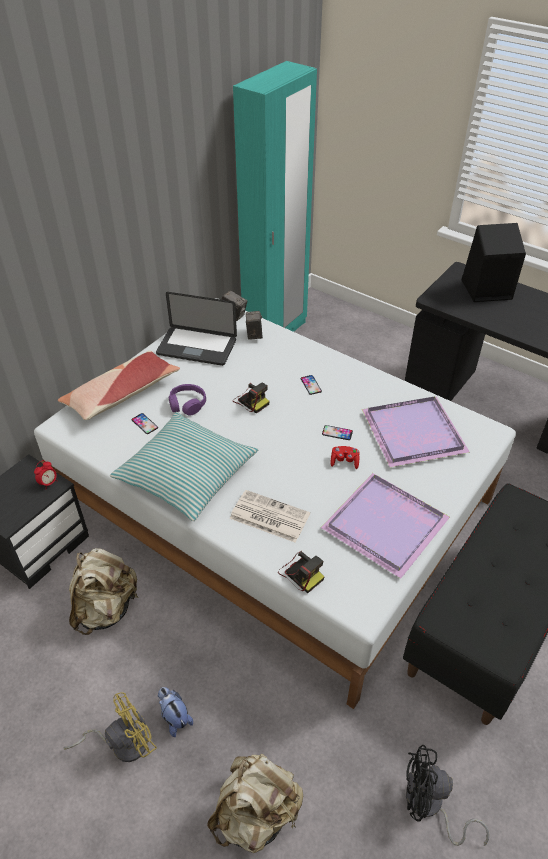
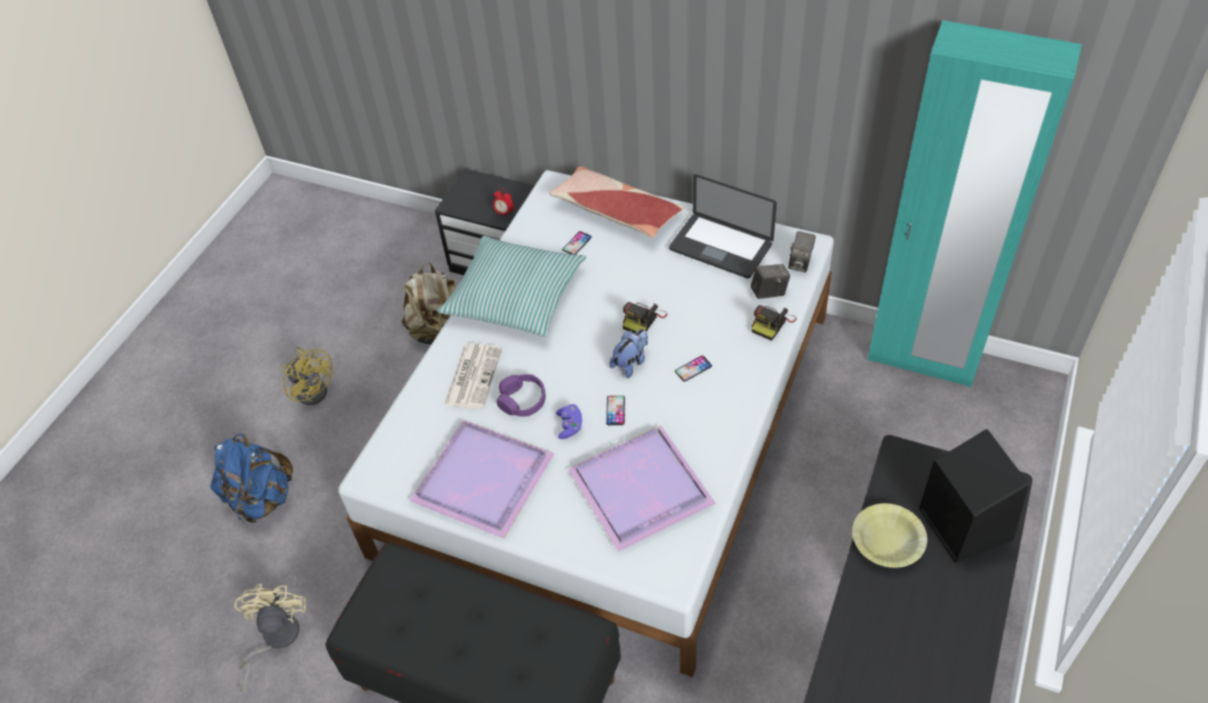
camera: 80 degrees right, 5 degrees up
(174, 717) = (340, 417): plush toy -> plush toy (631, 363)
(187, 404) = (618, 267): purple headphones -> purple headphones (522, 400)
(196, 347) = (720, 247): laptop -> laptop turned 60 degrees counterclockwise
(256, 814) = (261, 499): beige backpack -> blue backpack
(301, 573) = (407, 417): camera -> camera (772, 323)
(344, 461) = (570, 426): red game controller -> purple game controller
(429, 806) = (275, 639): black fan -> beige fan
(496, 318) = (887, 542): none -> yellow bowl

